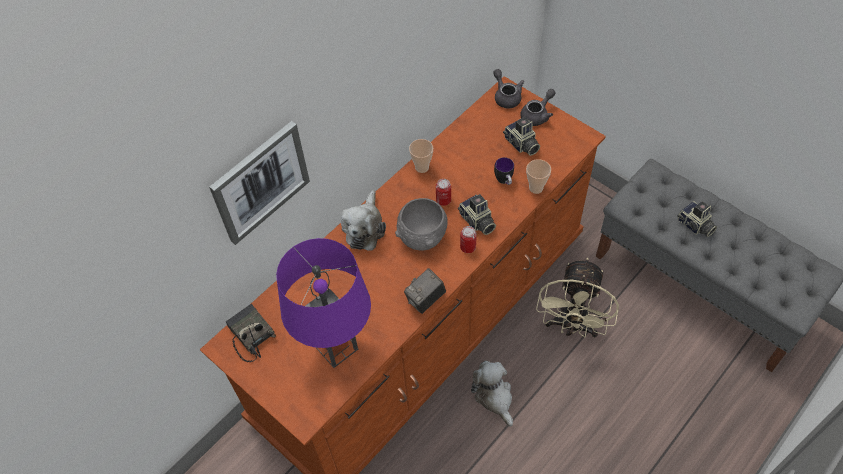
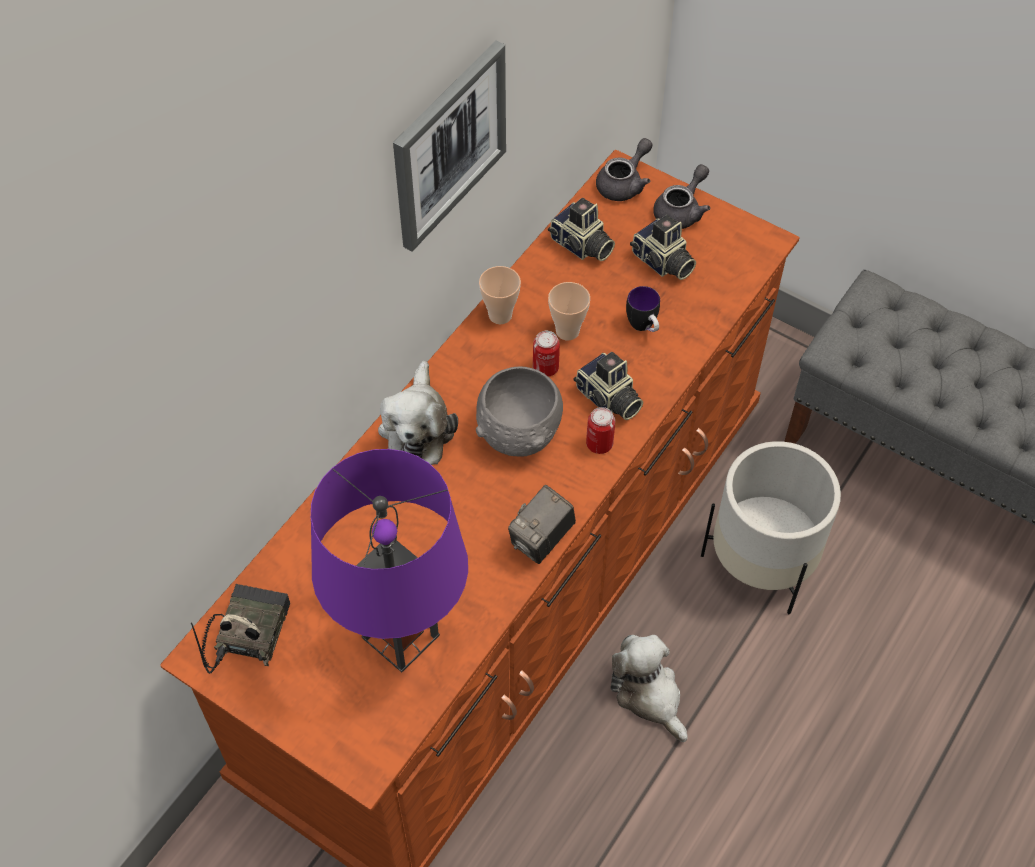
camera: 10 degrees left, 0 degrees up
(250, 336) = (246, 632): radio -> radio turned 60 degrees clockwise
(260, 182) = (253, 361): picture -> picture (448, 145)
(506, 96) = (624, 184): grey teapot -> grey teapot turned 75 degrees clockwise
(536, 188) = (698, 334): cup -> cup (567, 331)
(571, 326) = (761, 563): beige fan -> white planter
(695, 226) = (954, 375): camera -> camera (581, 246)

